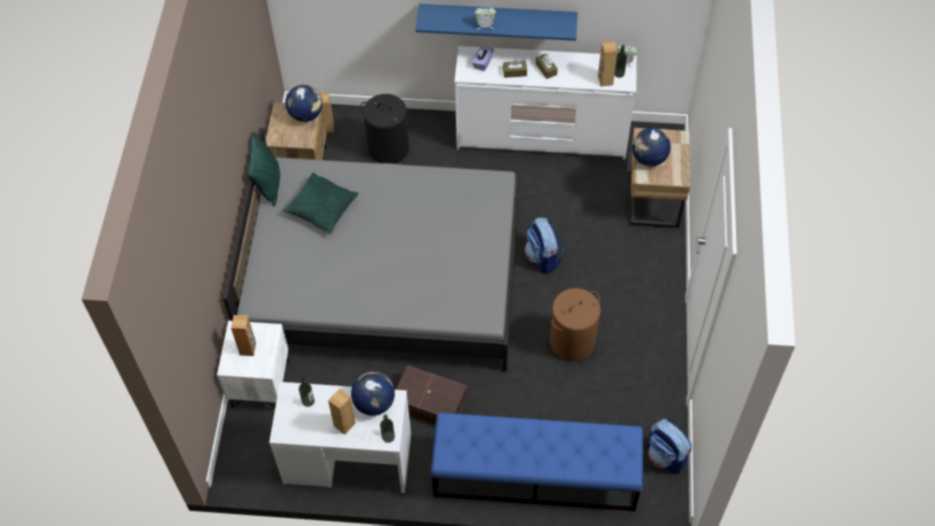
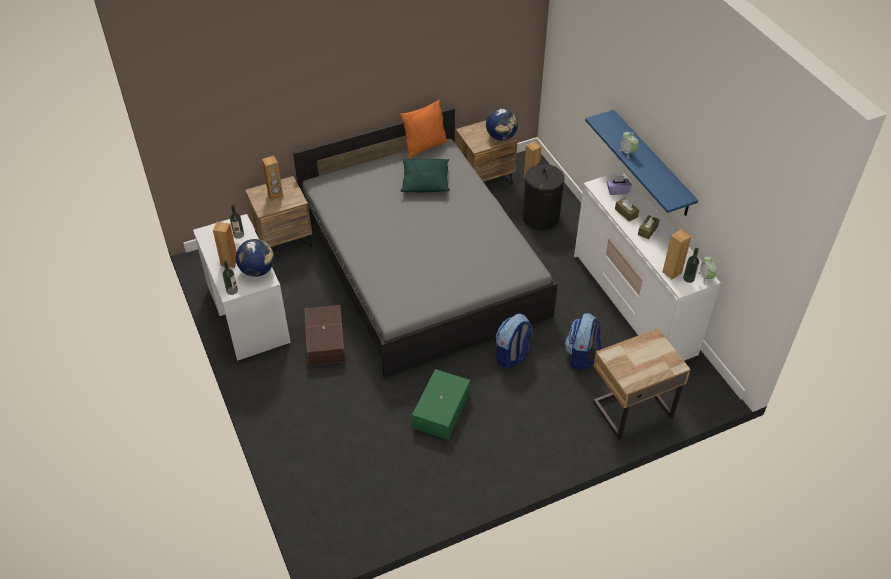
camera: 60 degrees right, 10 degrees down
(260, 384) = (283, 240): white nightstand -> brown nightstand
(268, 184) = (425, 147): green pillow -> orange pillow
(534, 475) = (297, 437): blue bench -> none
(572, 341) = (442, 410): brown laundry basket -> green storage box
(648, 158) = (632, 352): globe -> none
(666, 456) = (369, 527): backpack -> backpack (581, 356)

